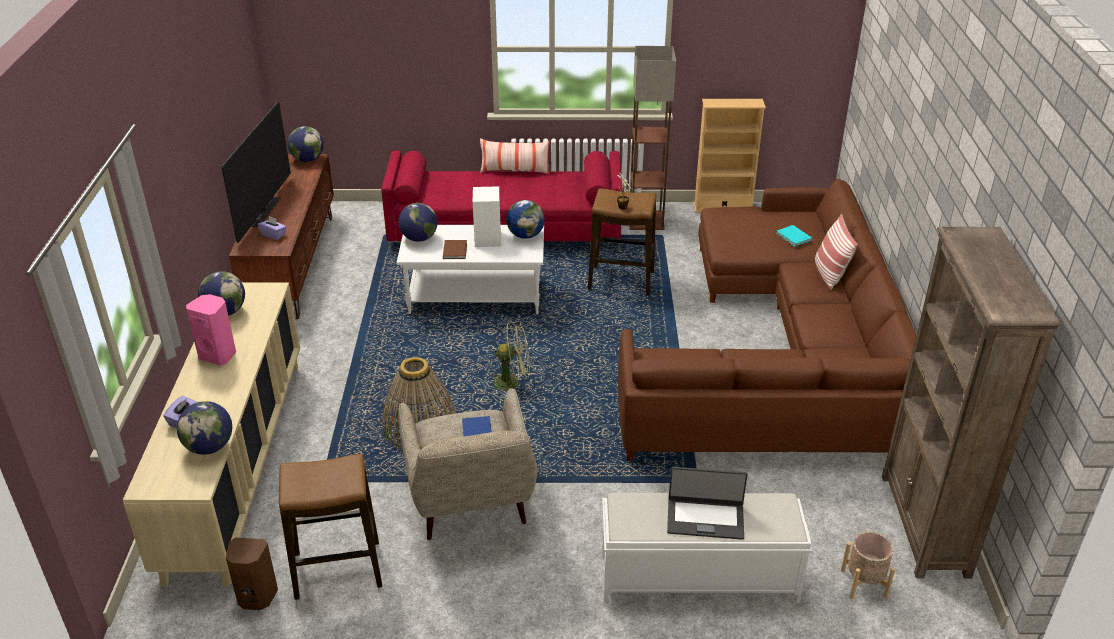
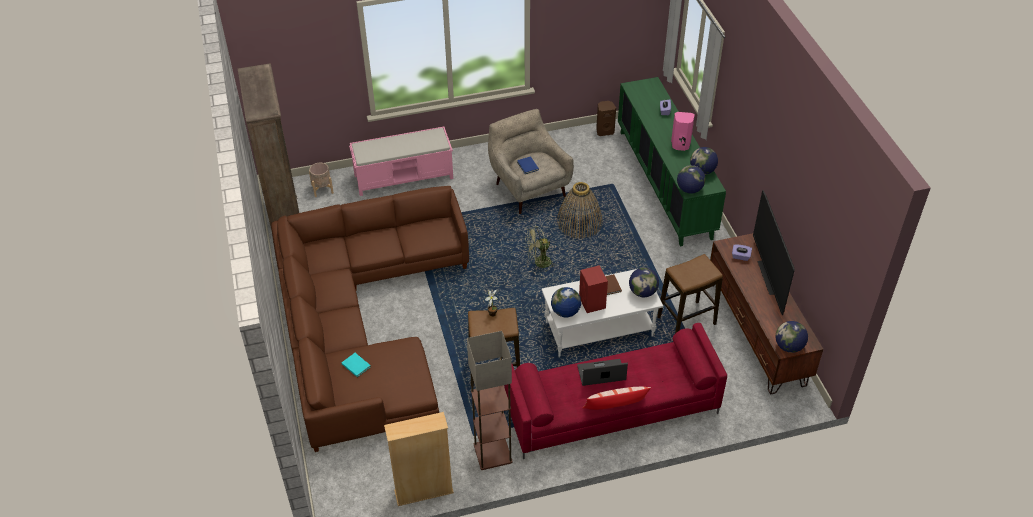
camera: 165 degrees right, 10 degrees up
(209, 447) = (640, 102): globe -> globe (689, 189)
(236, 465) = (664, 183): beige cabinet -> green cabinet
(337, 570) = (576, 147): stool -> stool (686, 320)
(487, 238) = (592, 303): white speaker -> red speaker
(696, 577) = (404, 176): white bench -> pink bench
(705, 518) = (400, 143): laptop -> laptop (601, 373)
(829, 274) = (329, 332): pillow -> none

